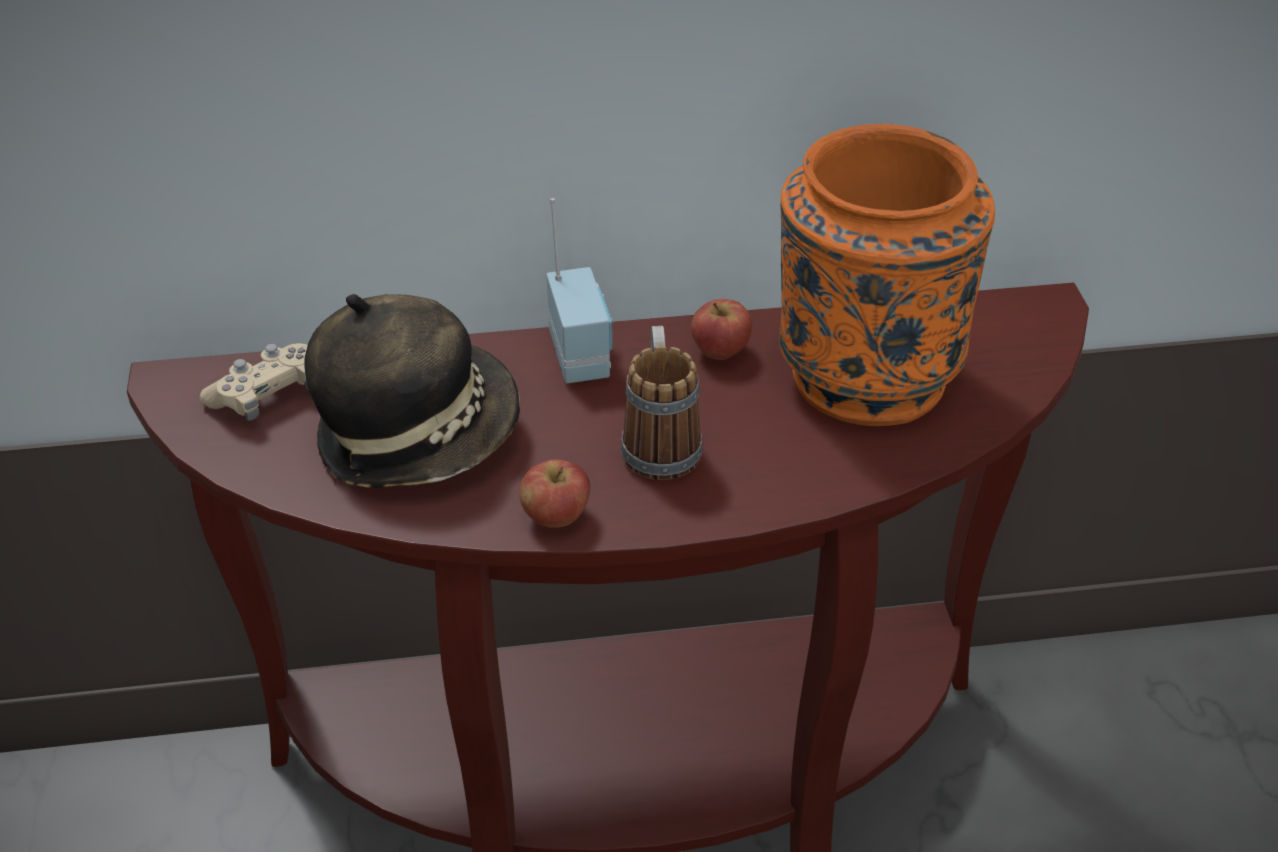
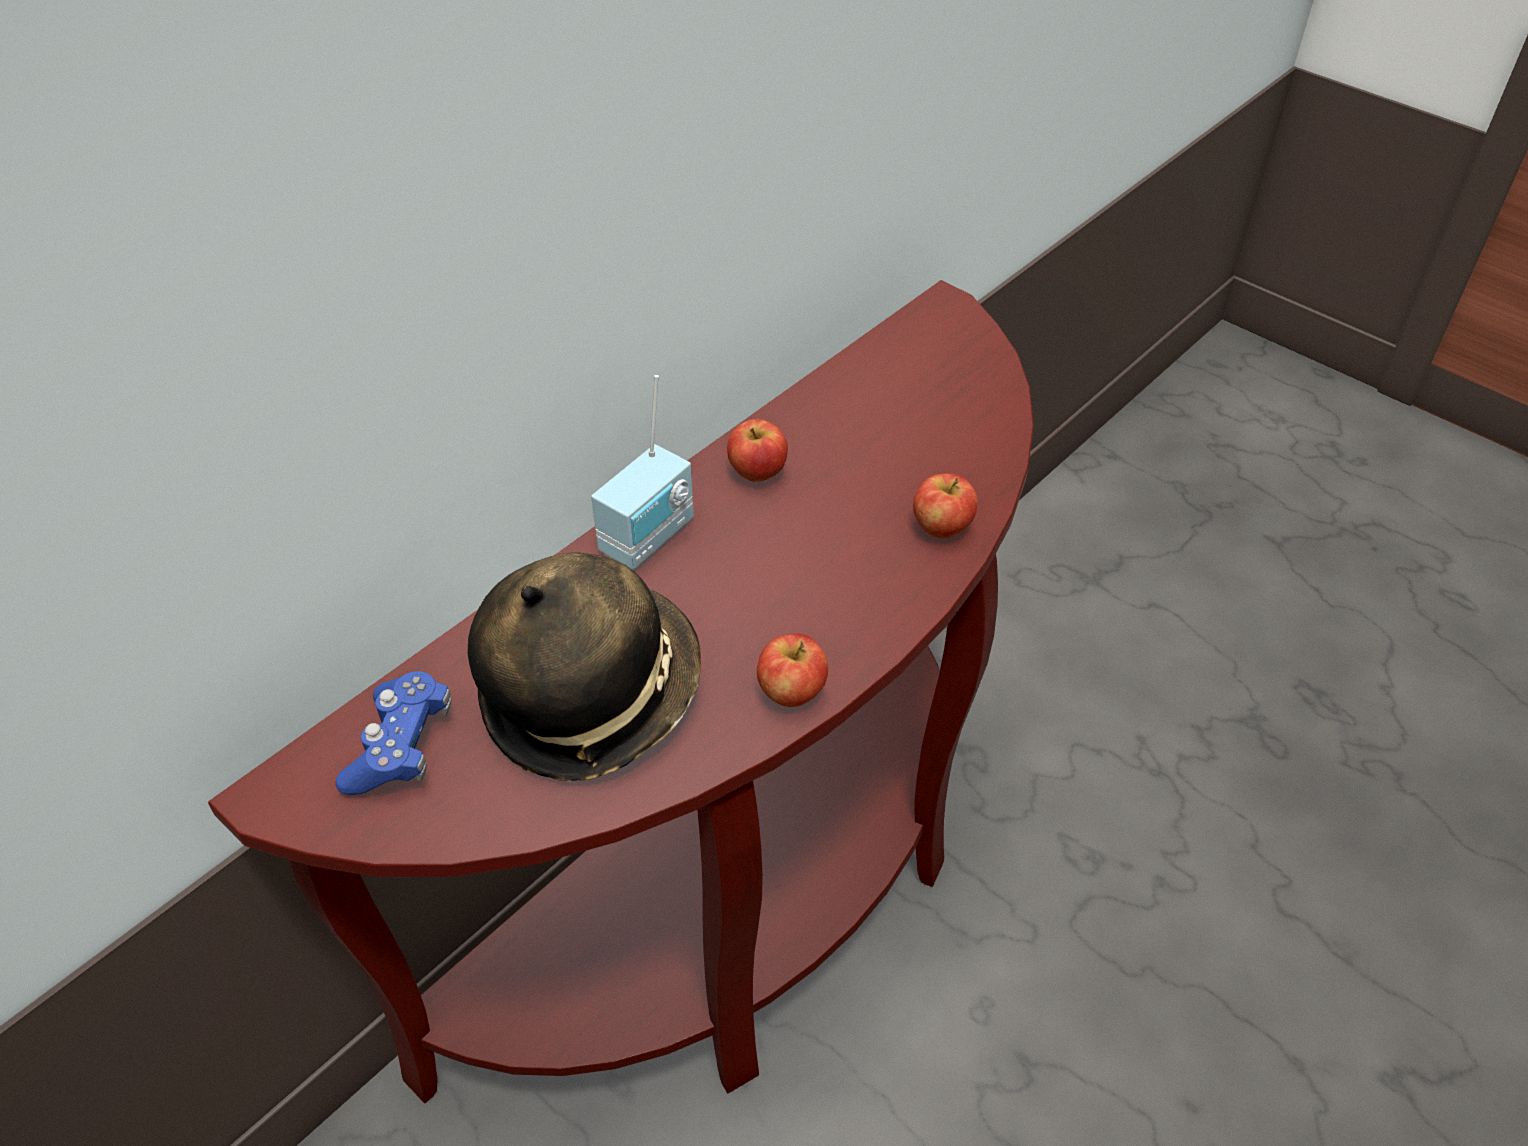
camera: 40 degrees left, 5 degrees up
(267, 396) = (400, 746): beige game controller -> blue game controller
(583, 355) = (650, 538): radio -> radio turned 90 degrees clockwise
(660, 442) = (798, 576): mug -> none
(821, 471) = (941, 527): none -> apple
(865, 374) = (884, 430): orange vase -> none

